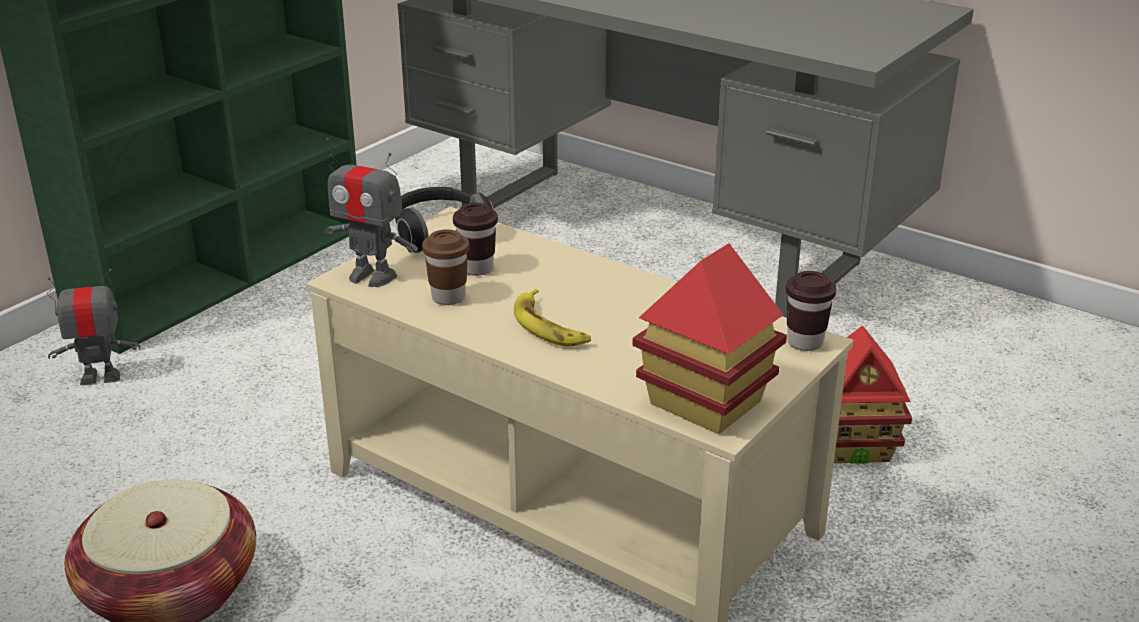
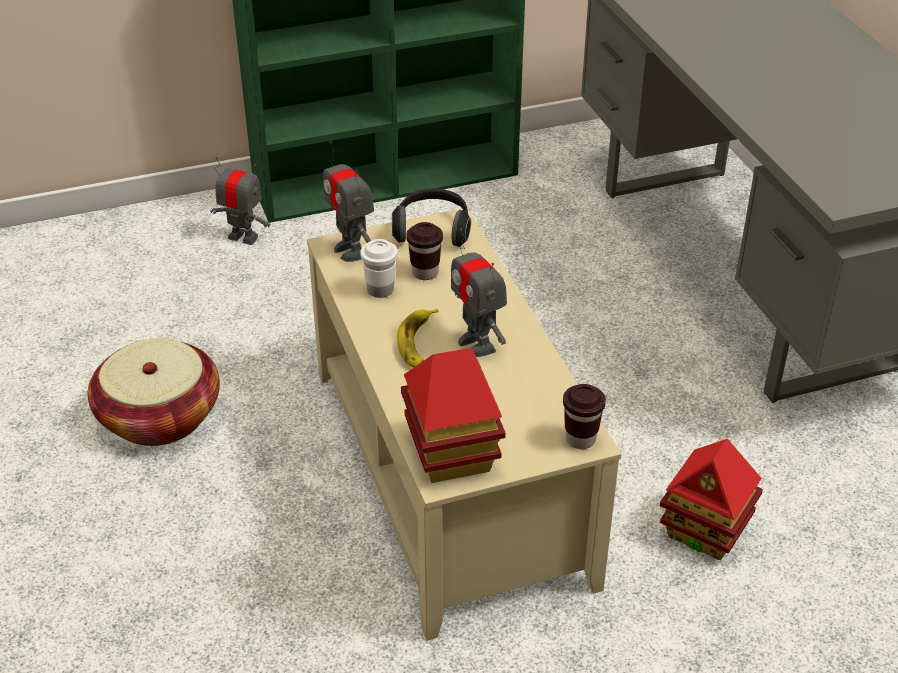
camera: 35 degrees right, 10 degrees up
(448, 297) = (380, 290): brown cup -> white cup
(607, 306) = (477, 344): none -> toy robot

